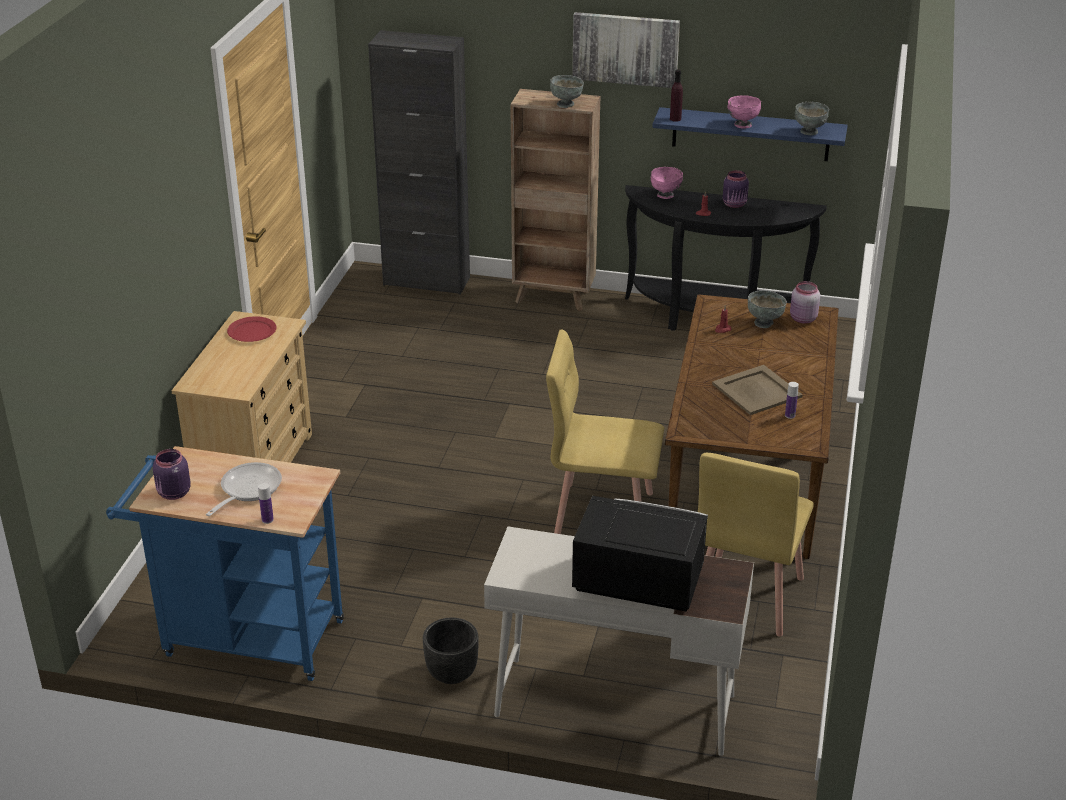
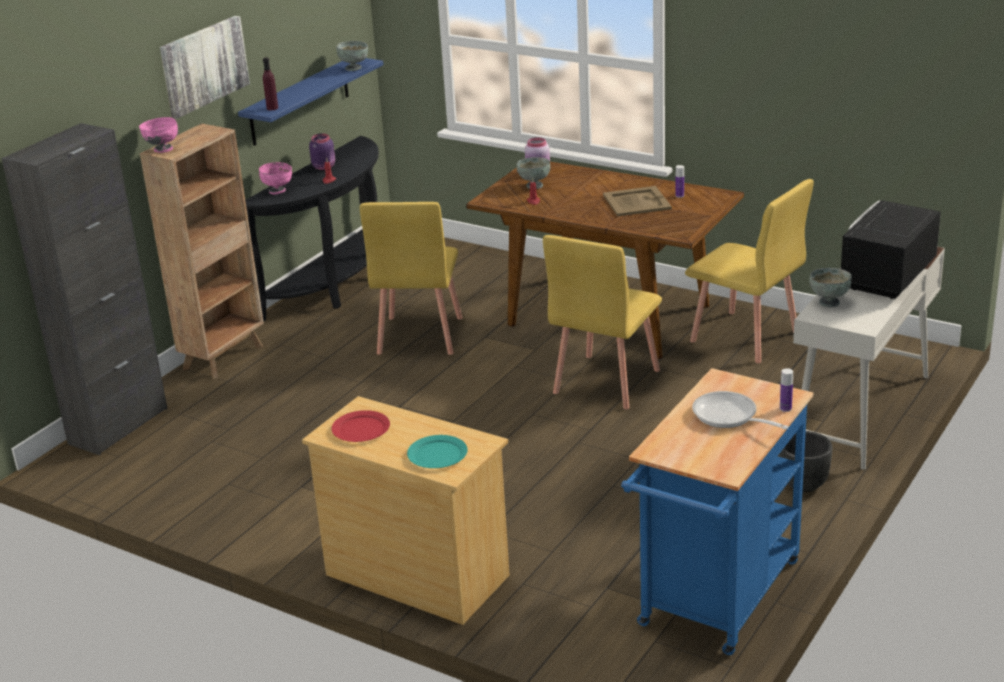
camera: 70 degrees left, 5 degrees down
(173, 493) = (721, 459): purple jar -> none
(218, 373) = (438, 455): none -> turquoise plate
(566, 104) = (205, 137): grey bowl -> grey bowl (829, 302)
(641, 385) = (419, 336): none -> yellow chair
(742, 125) = (313, 87): pink bowl -> pink bowl (162, 149)

